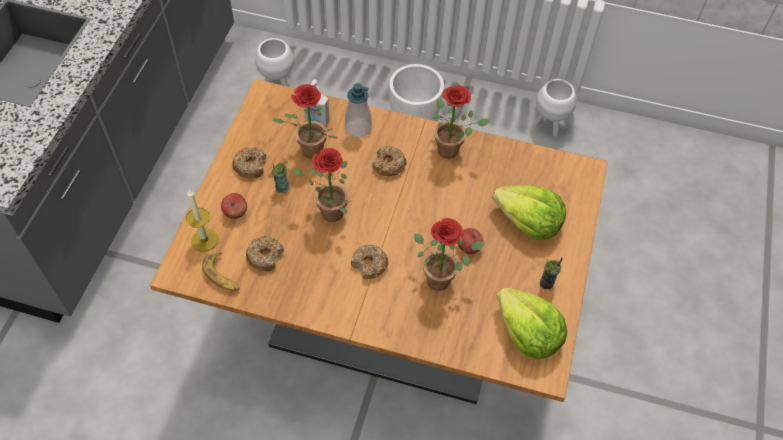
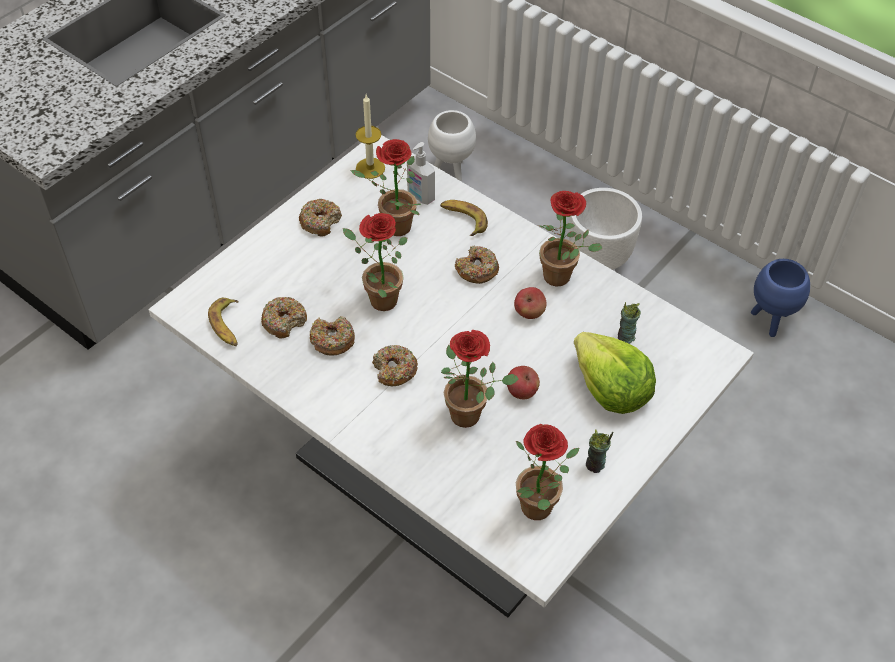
camera: 25 degrees right, 5 degrees down
(204, 240) = (229, 282): candle -> candle (370, 168)
(235, 213) = (277, 265): apple -> apple (529, 313)
(282, 188) = (342, 256): cup -> cup (625, 337)
(310, 258) = (332, 340): none -> donut
(358, 128) = (463, 220): soap dispenser -> banana
(387, 324) = (445, 484): brown dining table -> white dining table
(527, 334) = (539, 513): lettuce -> potted plant
(549, 125) = (770, 321): white planter -> blue planter

